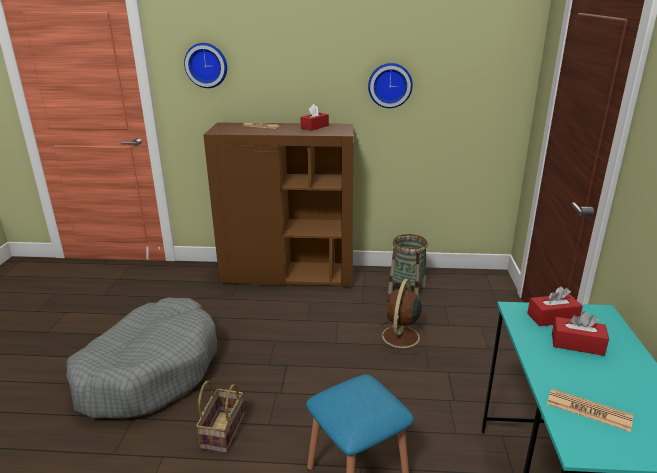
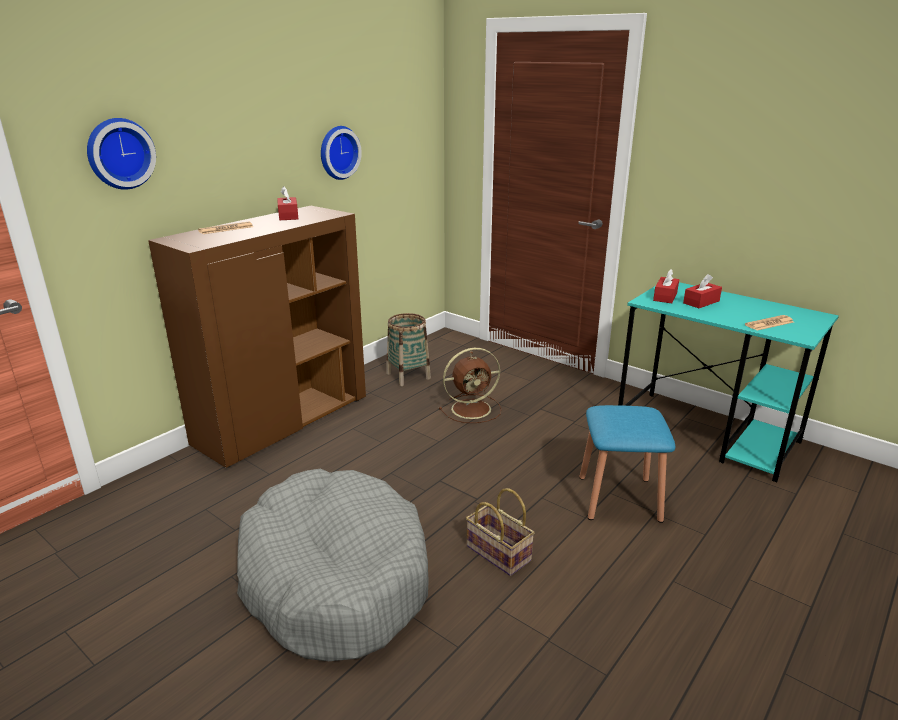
camera: 55 degrees left, 0 degrees up
(400, 338) = (473, 409): brown fan -> brown fan turned 75 degrees counterclockwise

